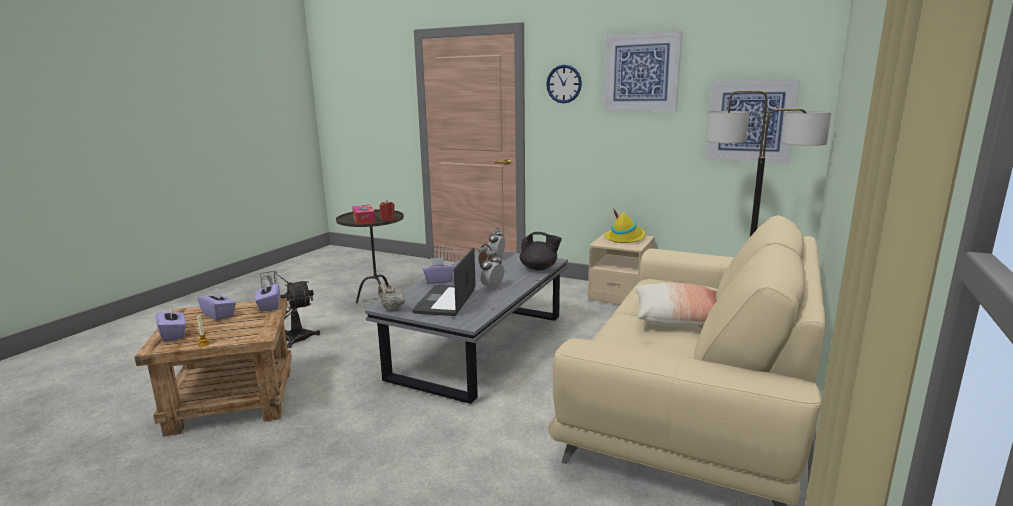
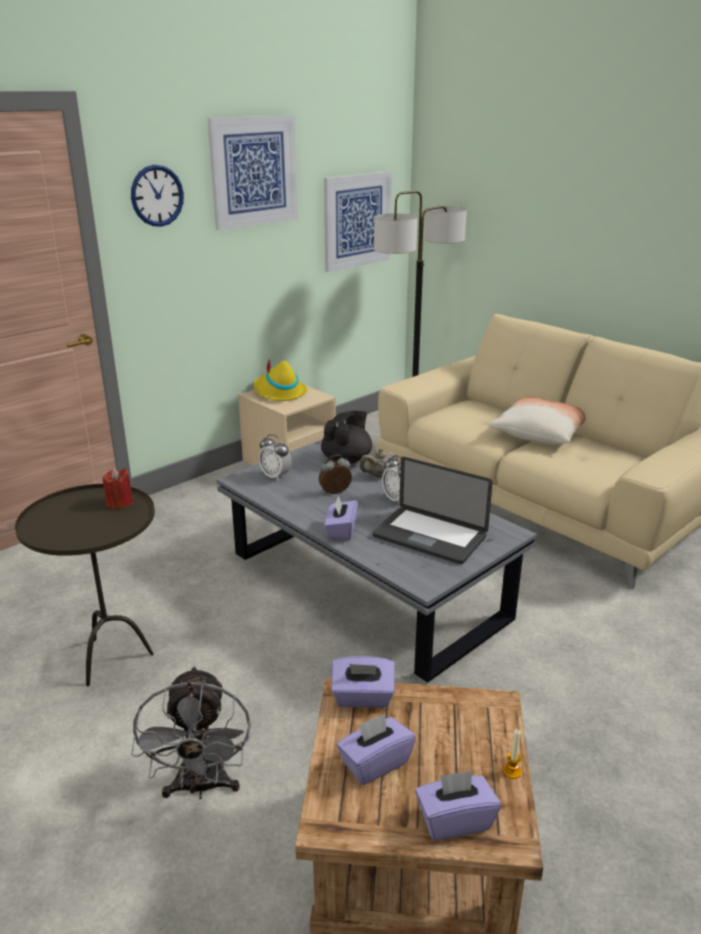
camera: 70 degrees left, 10 degrees up
(364, 220) = (94, 525): tissue box -> none
(391, 309) = (436, 579): beige teapot -> beige teapot (379, 476)

